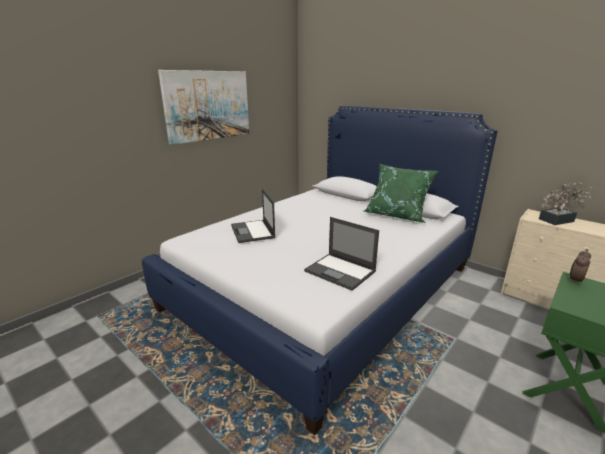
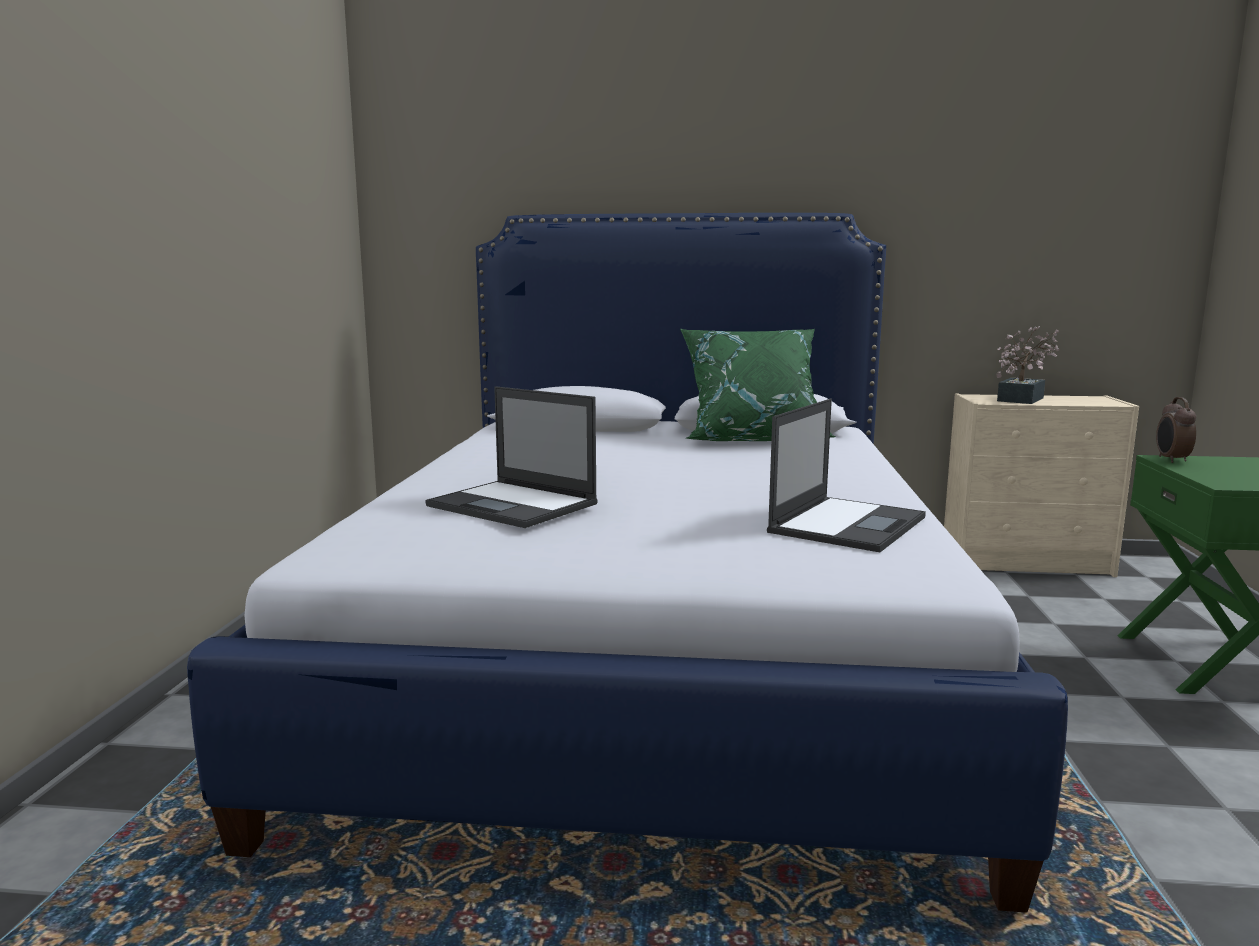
camera: 35 degrees left, 10 degrees down
(208, 105) = (189, 183): picture -> none
(341, 271) = (848, 524): laptop -> laptop turned 60 degrees counterclockwise

